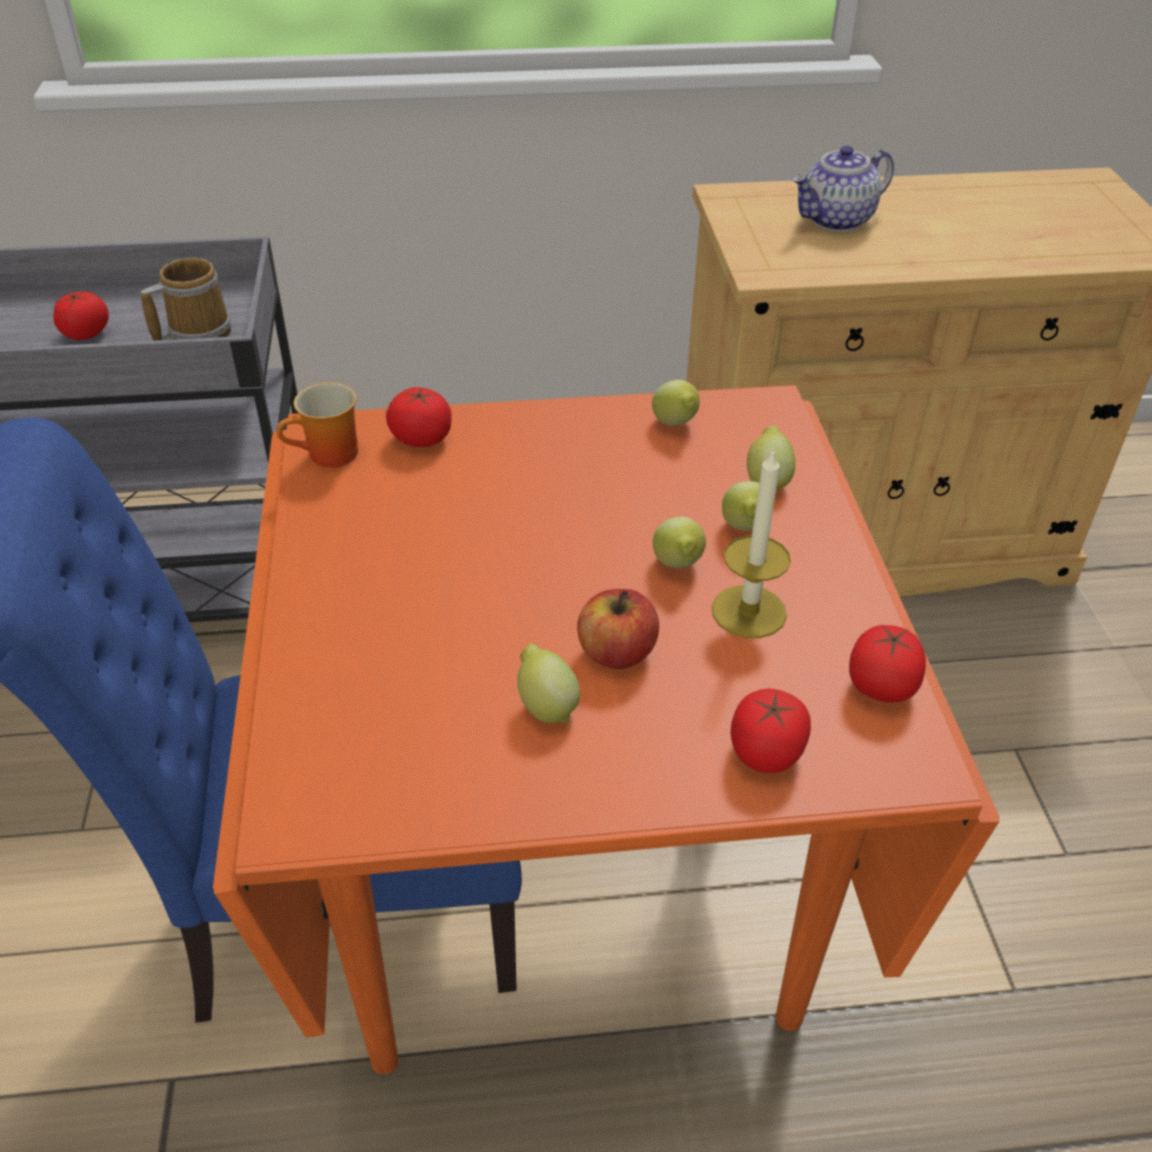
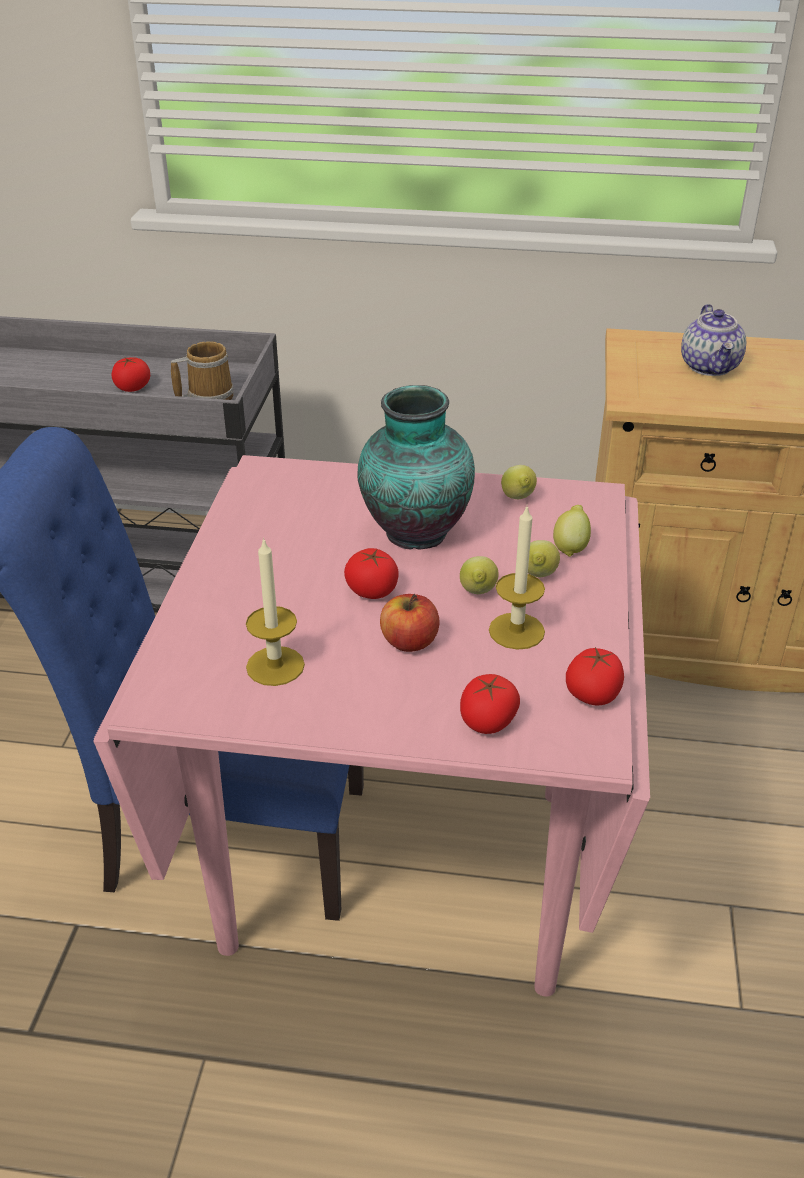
camera: 15 degrees right, 5 degrees down
(329, 457) = (260, 487): mug -> none
(421, 438) = (329, 483): tomato -> tomato (372, 591)
(448, 724) = (275, 666): none -> candle
(546, 706) = (345, 667): lemon -> none
(561, 493) = (413, 533): none -> vase
(572, 896) = (402, 864): orange dining table -> pink dining table
(836, 220) = (710, 367): teapot -> teapot turned 75 degrees counterclockwise

